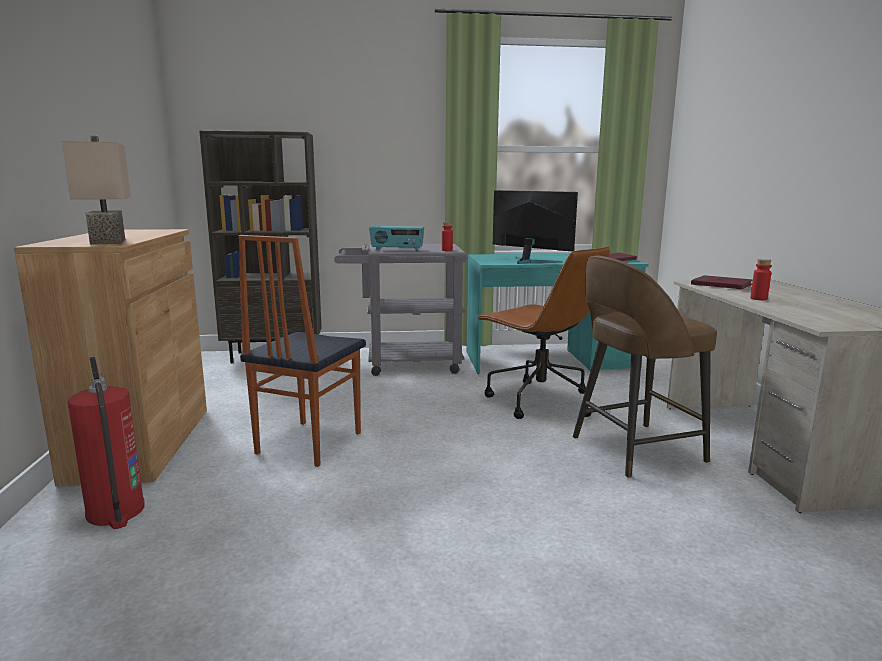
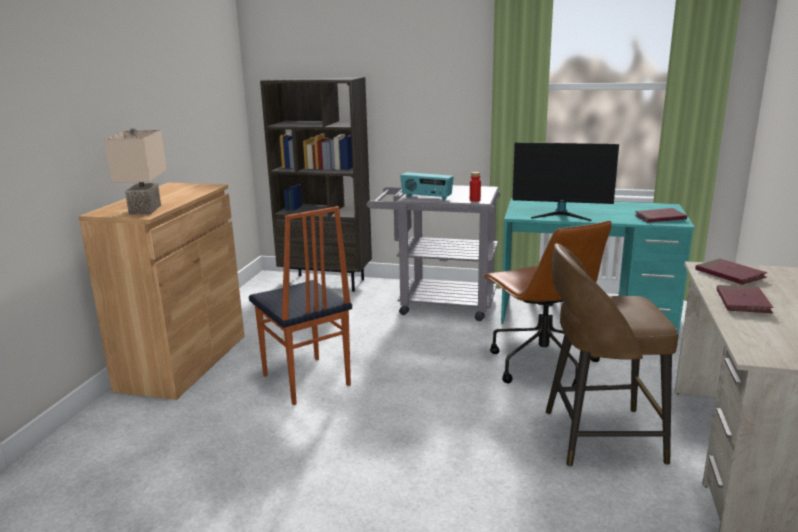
camera: 20 degrees right, 5 degrees up
(115, 512) = (140, 422): fire extinguisher -> none
(307, 443) = (305, 381): chair -> chair turned 75 degrees counterclockwise
(529, 261) = (561, 215): monitor -> monitor turned 135 degrees clockwise
(758, 299) = (742, 302): red bottle -> red book

